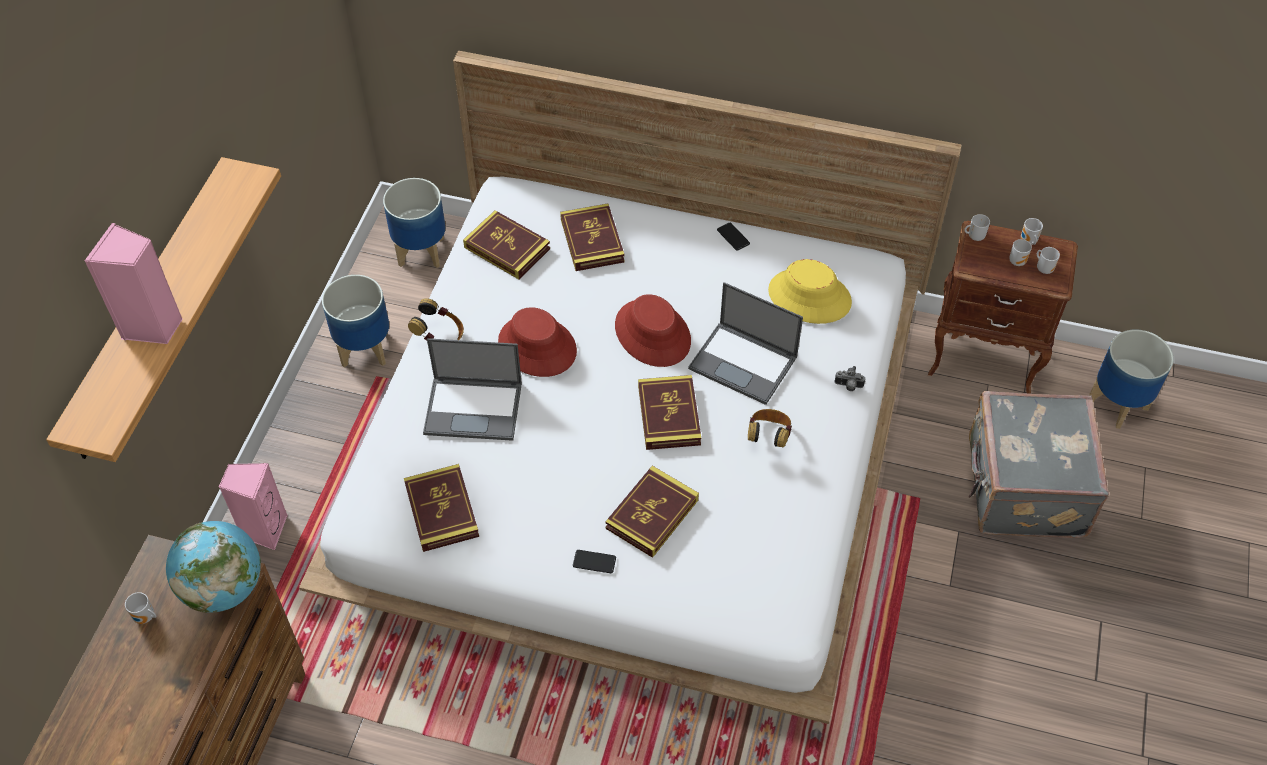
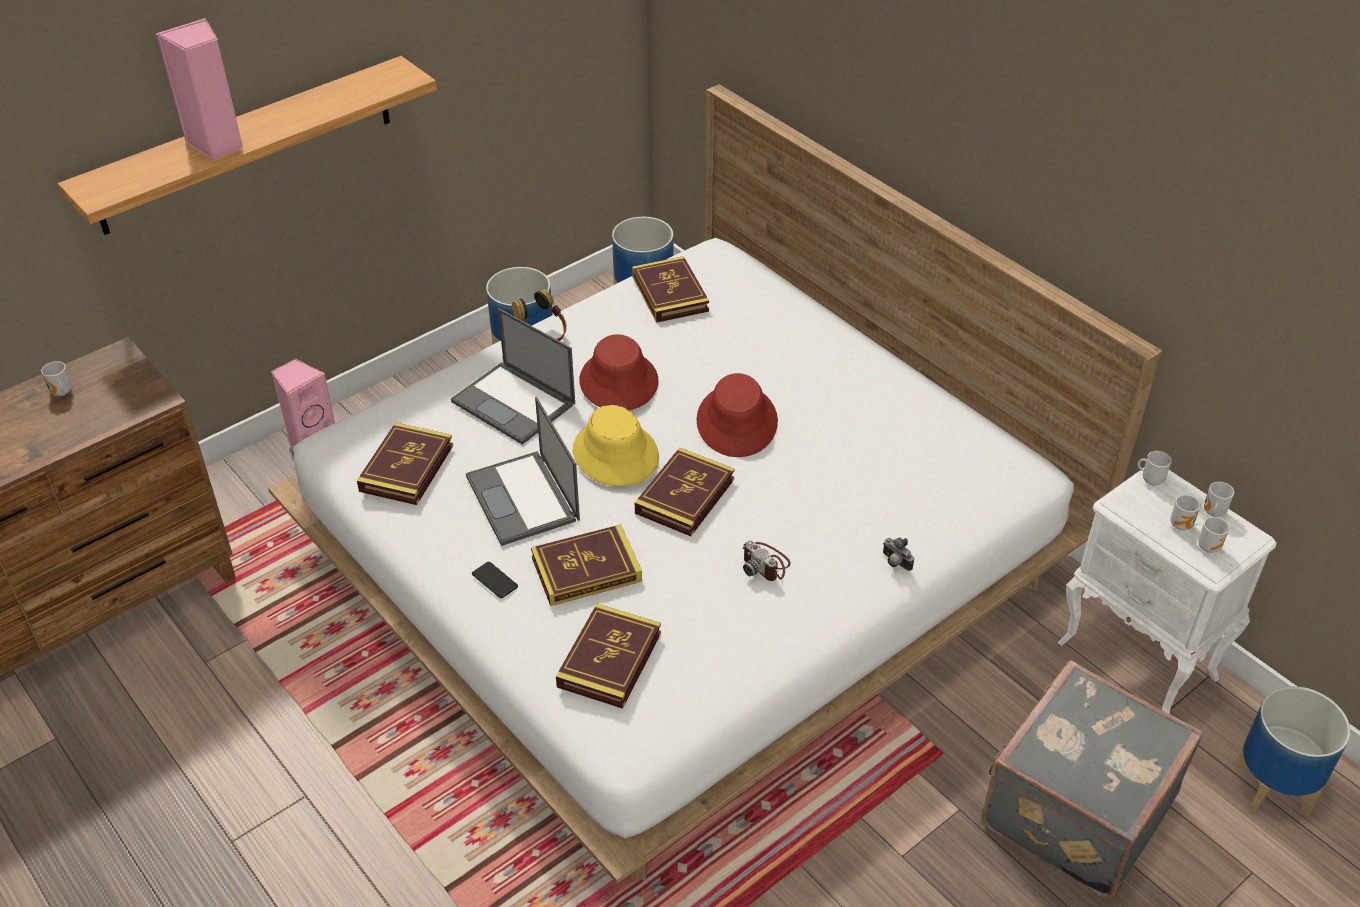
camera: 35 degrees right, 10 degrees down
(224, 588) = (137, 402): globe -> none
(592, 241) = (754, 321): book -> book (609, 660)
(733, 237) = (898, 379): phone -> none
(744, 363) = (803, 489): laptop -> laptop (523, 499)
(768, 437) = (765, 564): headphones -> camera
(809, 297) = (928, 464): yellow hat -> yellow hat (615, 454)
(983, 360) = (1138, 661): brown nightstand -> white nightstand

